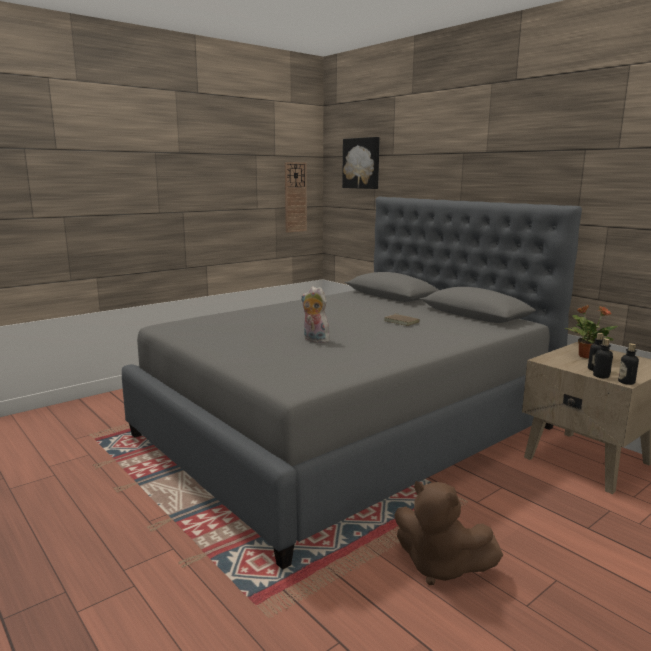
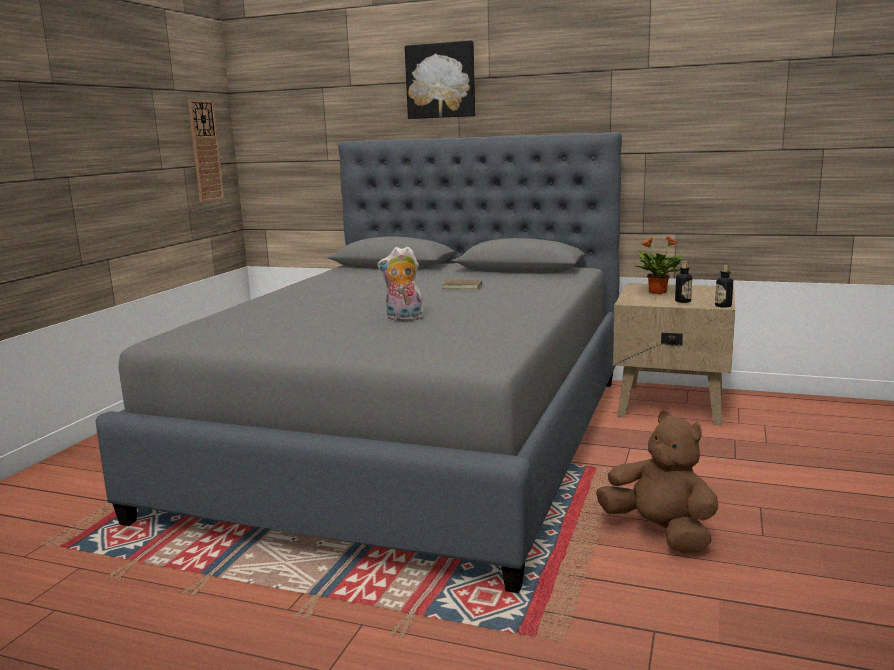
camera: 30 degrees left, 0 degrees up
(362, 163) = (301, 99): picture -> picture (441, 81)
(439, 566) = (659, 532): brown plush toy -> brown plush toy turned 135 degrees counterclockwise
(601, 376) = (696, 305): bottle -> none

